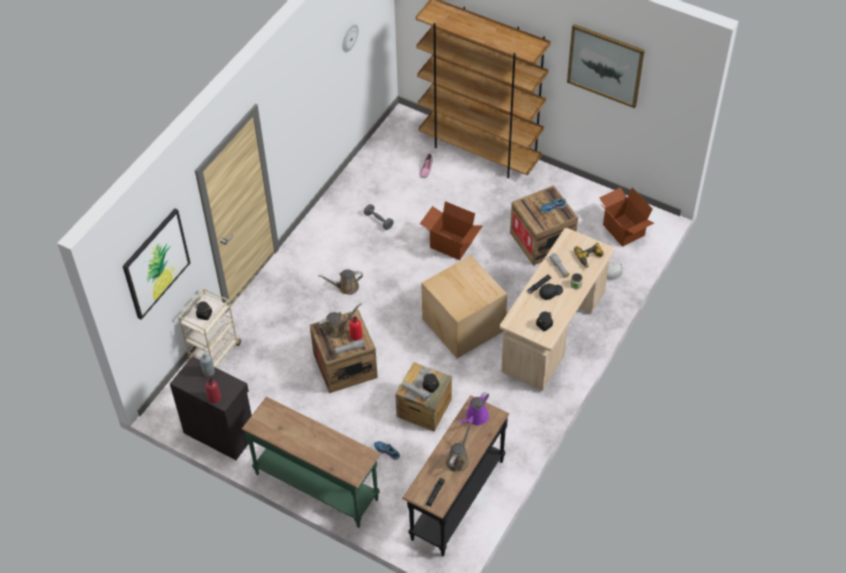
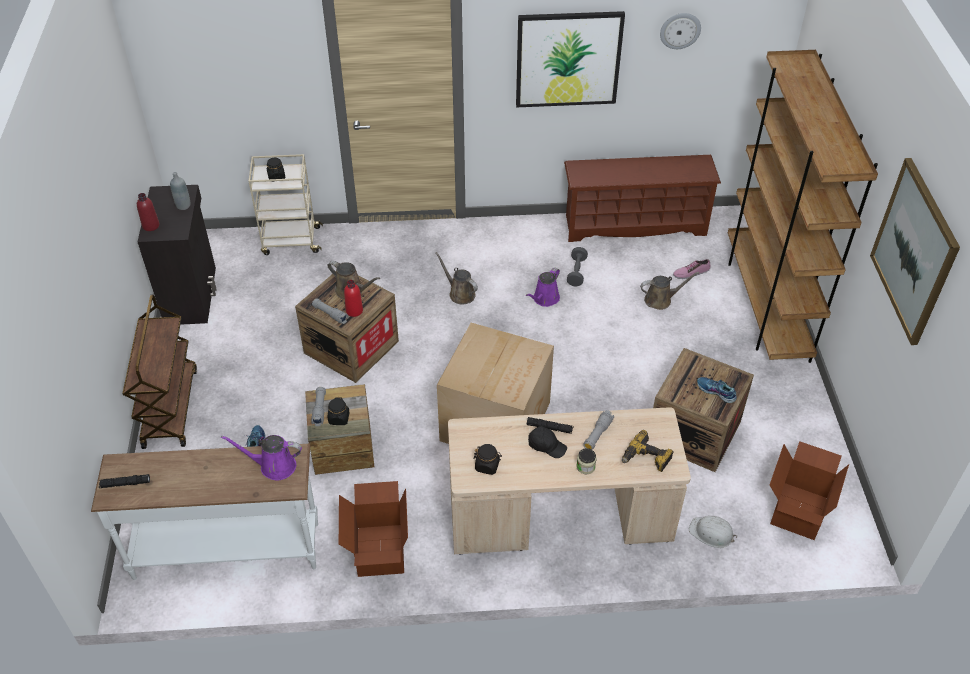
camera: 55 degrees right, 5 degrees down
(156, 263) = (225, 58): picture -> picture (568, 59)
(317, 485) = (170, 407): green console table -> brown cart
(363, 169) = (635, 224): none -> brown shoe rack
(387, 248) = (544, 299): none -> purple watering can
(450, 245) = (602, 349): cardboard box -> cardboard box (379, 550)
(456, 499) = (227, 549): black console table -> white console table
(458, 459) = (194, 481): brown watering can -> brown watering can (660, 300)

